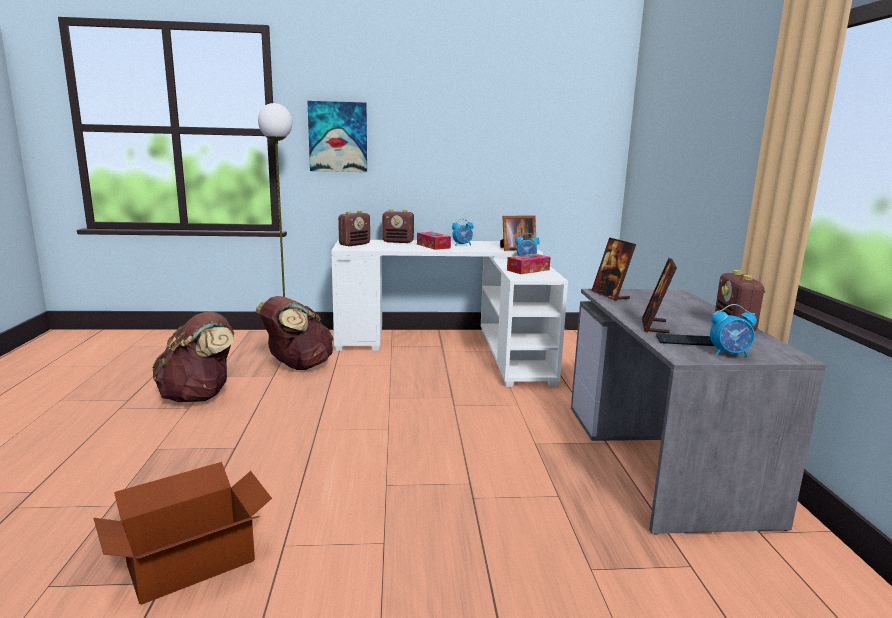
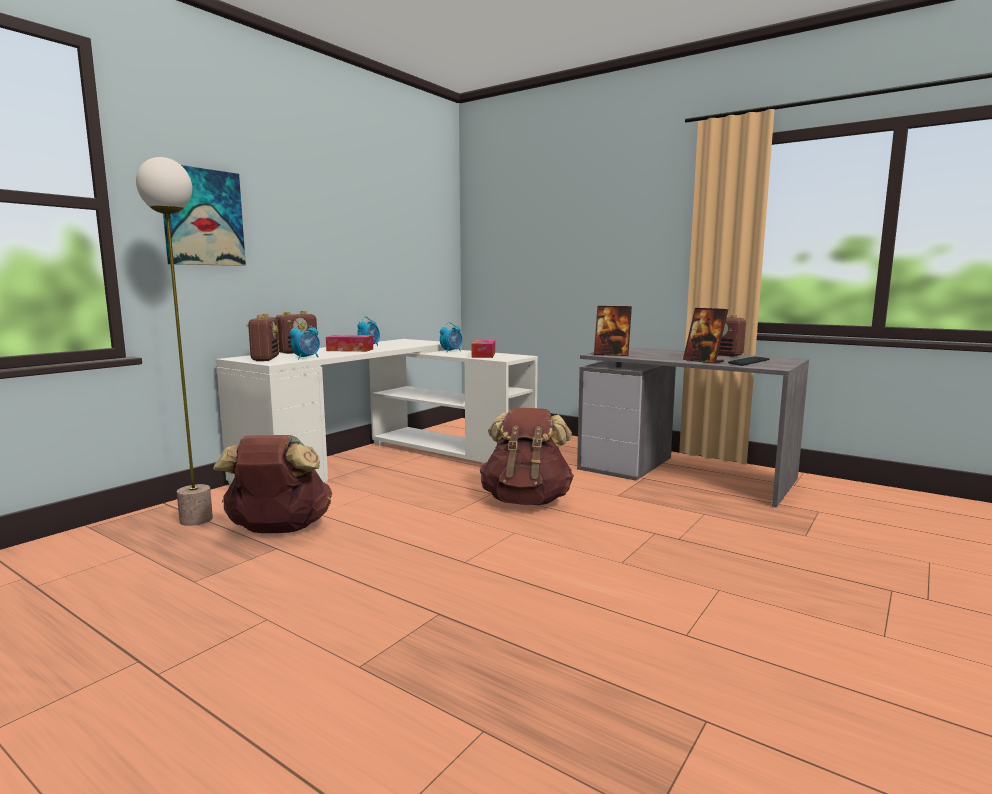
camera: 50 degrees left, 5 degrees down
(190, 562) = (676, 695): cardboard box -> none
(199, 396) = (243, 604): brown backpack -> brown backpack (526, 501)
(516, 249) = (425, 343): picture frame -> none
(729, 354) = (778, 363): alarm clock -> alarm clock (306, 358)

